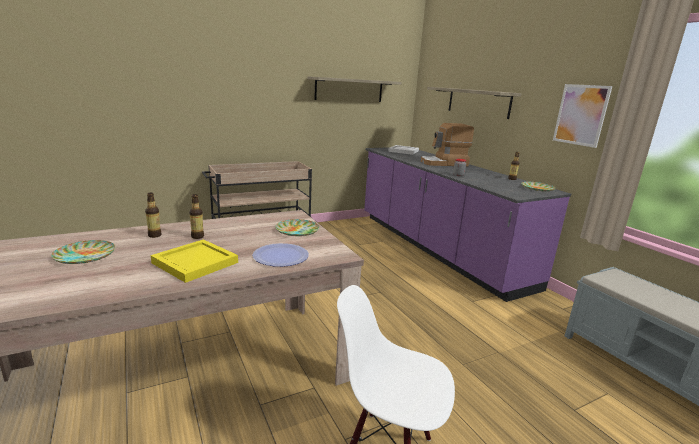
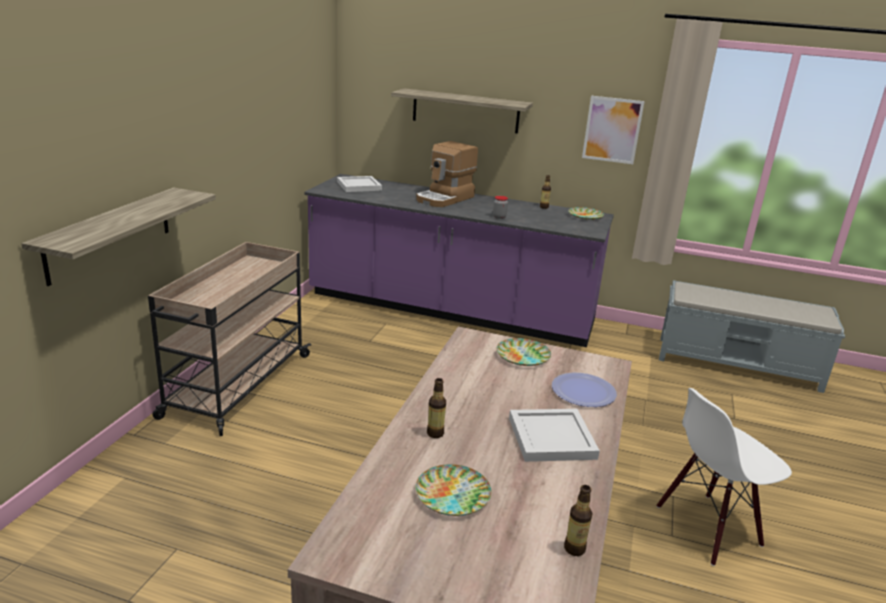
camera: 45 degrees left, 5 degrees up
(195, 262) = (550, 437): yellow tray -> white tray
(197, 236) = (473, 411): bottle -> bottle (574, 549)
(349, 90) = (280, 107): shelf -> shelf (110, 234)

